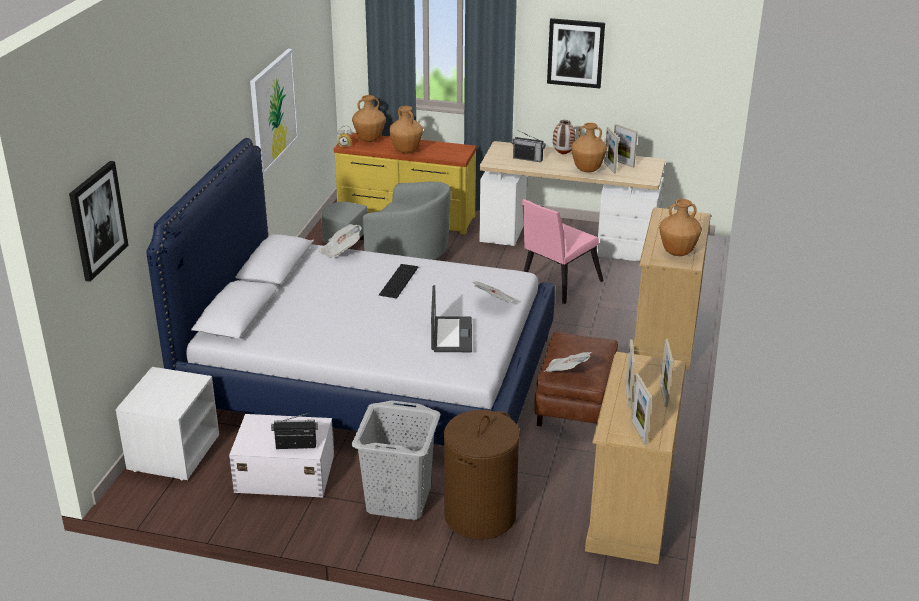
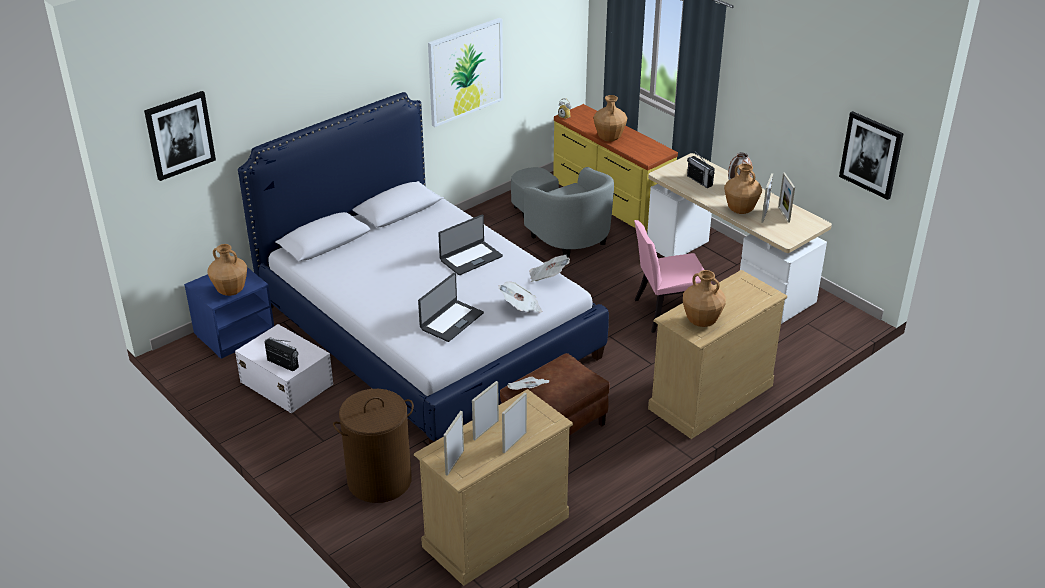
camera: 35 degrees right, 5 degrees up
(173, 452) = (235, 333): white nightstand -> blue nightstand
(340, 251) = (458, 214): newspaper -> newspaper (548, 277)
(369, 140) = (591, 117): brown vase -> brown vase (230, 291)
(398, 500) = (337, 440): grey laundry basket -> none
(399, 281) = (470, 258): keyboard -> laptop
(575, 53) = (774, 88): picture -> picture (871, 154)

